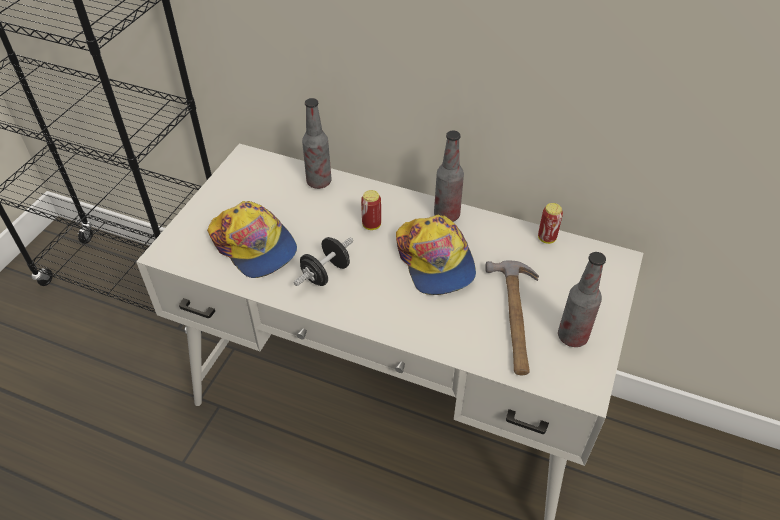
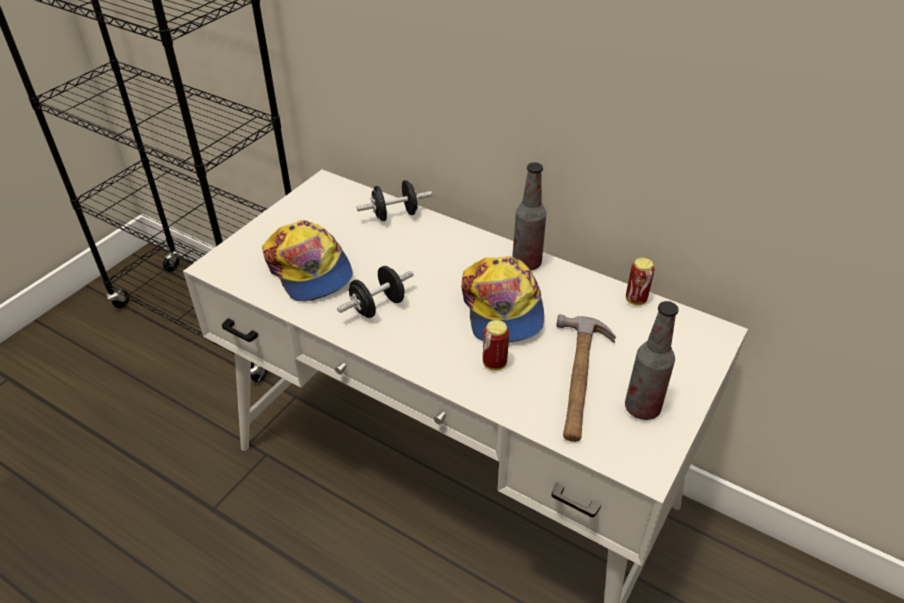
camera: 10 degrees right, 5 degrees down
(319, 182) = (395, 215): bottle -> black dumbbell
(371, 225) = (440, 264): can -> can (494, 364)

